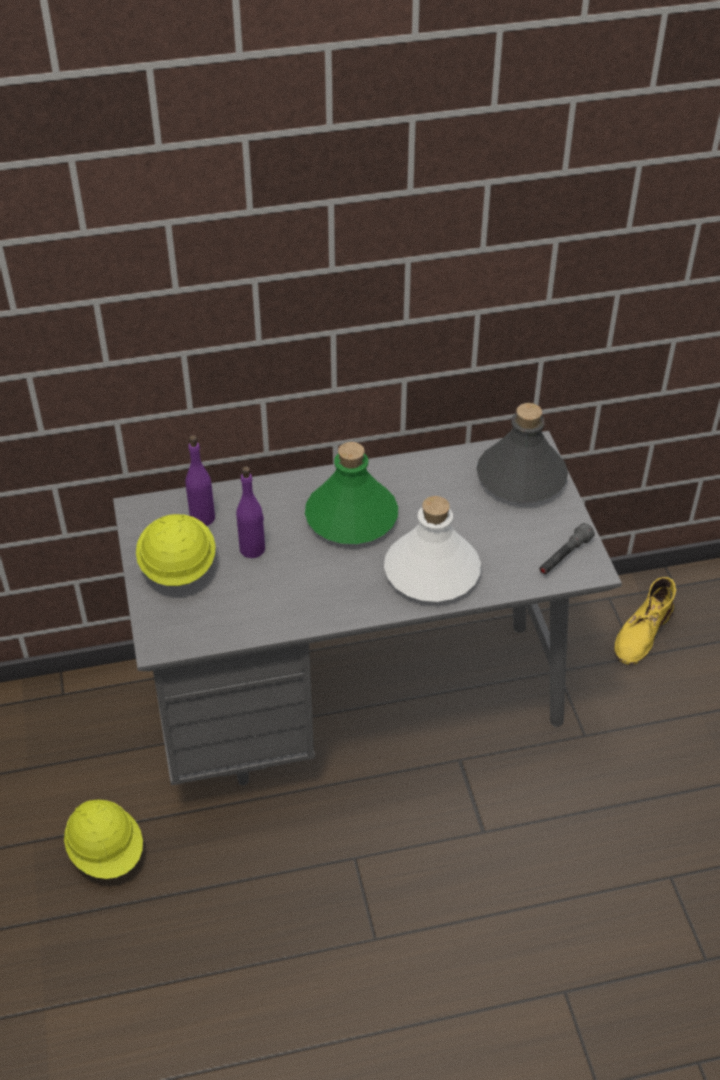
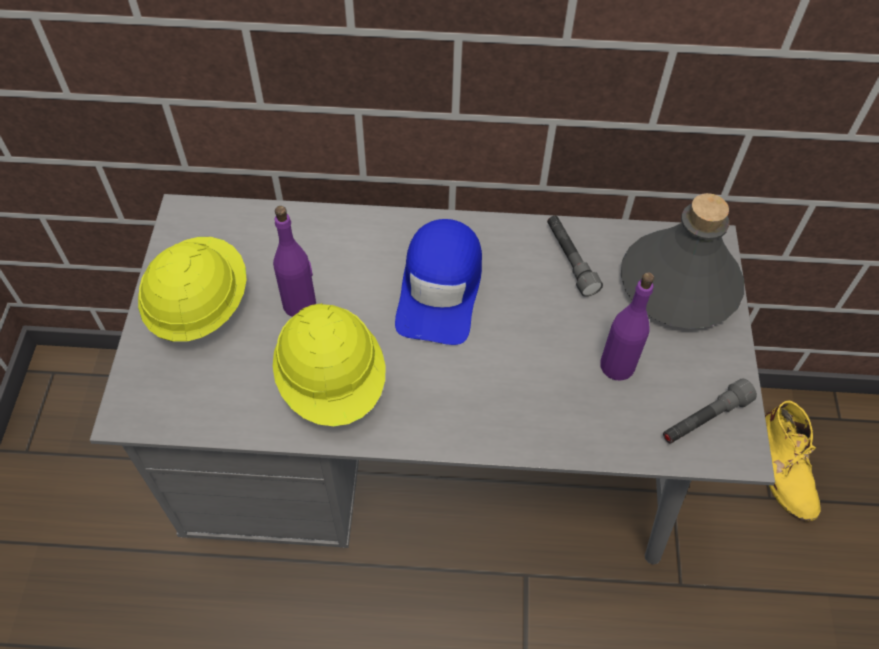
camera: 15 degrees right, 10 degrees up
(107, 852) = (107, 580): yellow hard hat -> yellow hard hat (333, 383)
(202, 517) = (256, 245): purple bottle -> purple bottle (617, 365)
(352, 517) = (440, 289): green bottle -> blue cap
(432, 572) = (517, 397): white bottle -> none
(438, 478) = (570, 260): none -> grey flashlight
(642, 633) = (784, 469): yellow boot -> yellow boot turned 60 degrees counterclockwise

